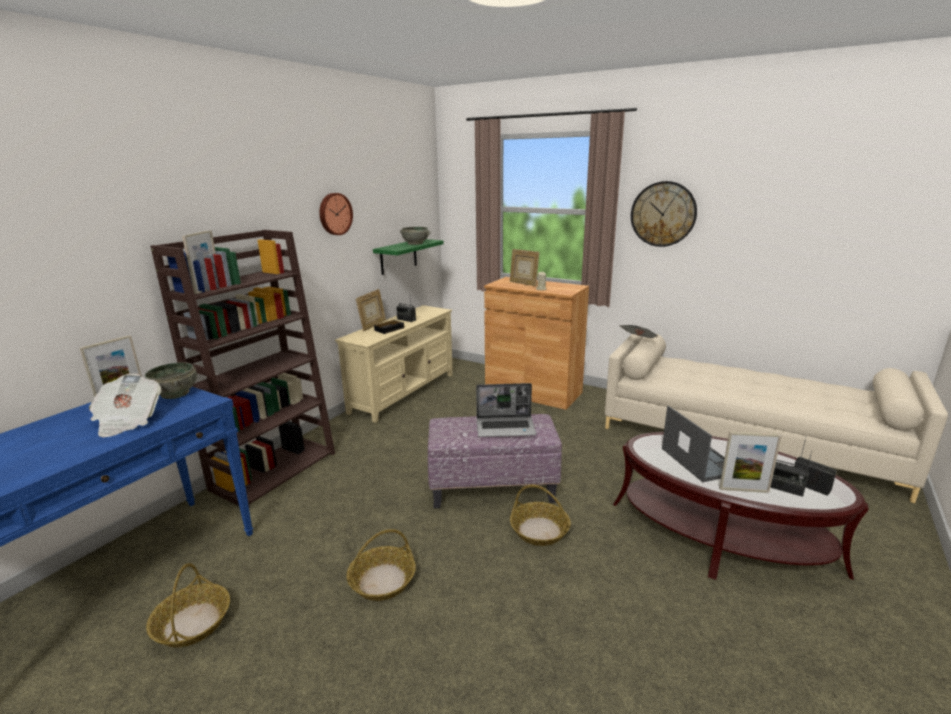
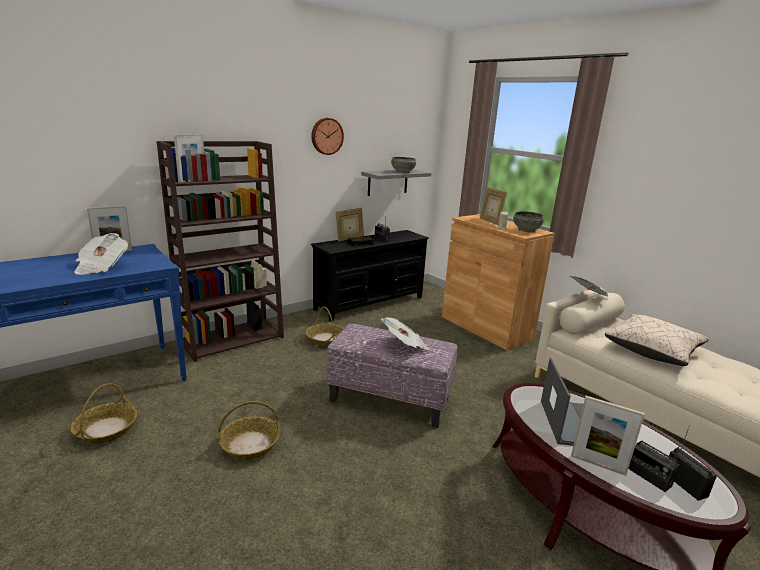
camera: 20 degrees right, 0 degrees up
(176, 393) = (148, 256): grey bowl -> grey bowl (527, 230)
(398, 256) = (387, 182): green shelf -> grey shelf
(403, 393) = (369, 303): beige tv stand -> black tv stand
(506, 428) = (404, 345): laptop -> newspaper
(539, 530) = (405, 447): basket -> basket (325, 339)
(663, 214) = (644, 168): wall clock -> none
(707, 379) = (652, 350): none -> beige pillow

